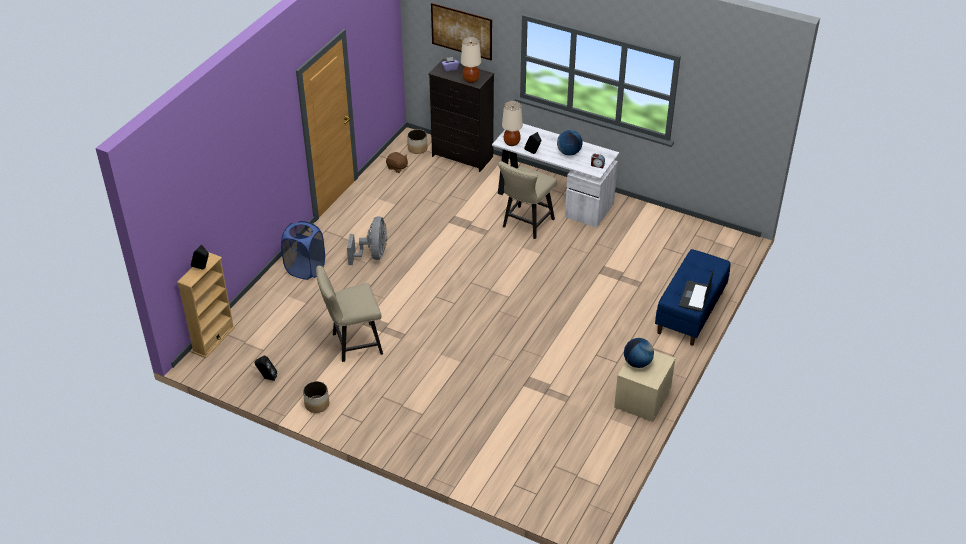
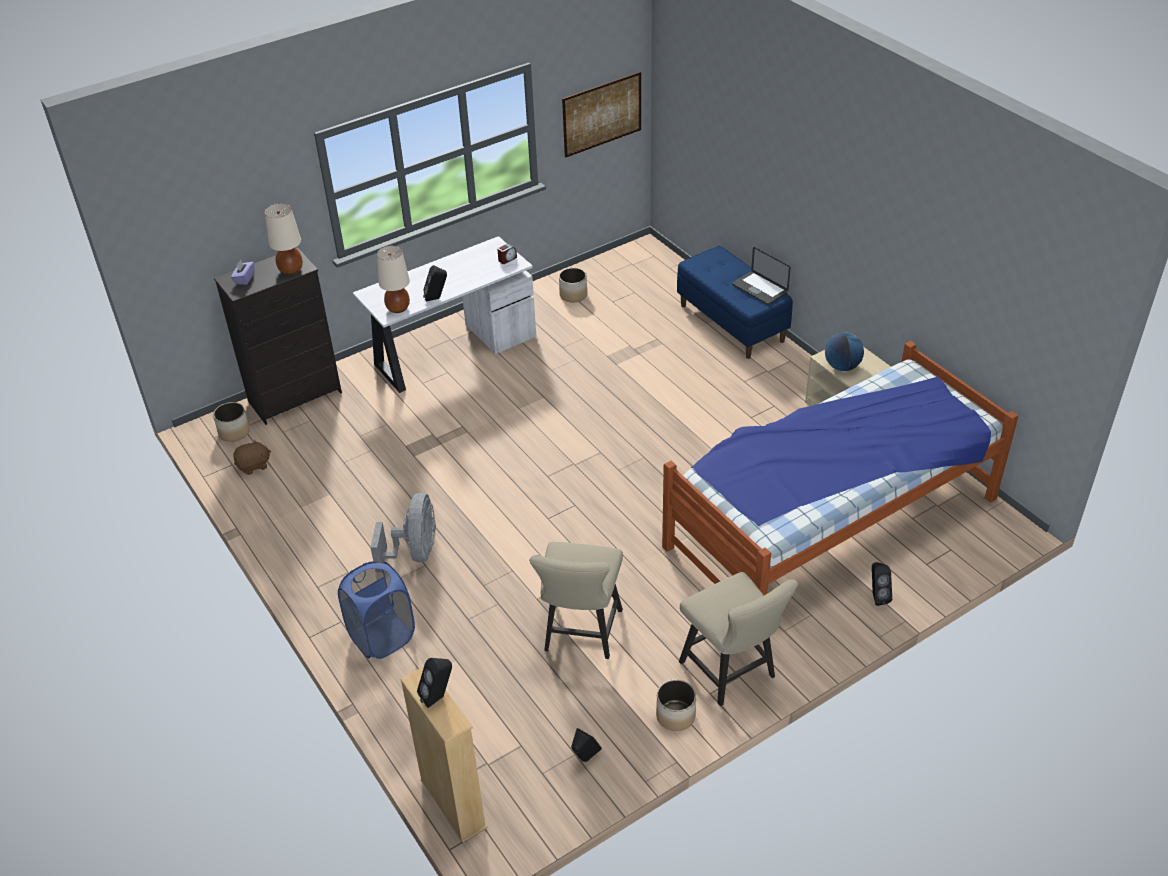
camera: 60 degrees left, 0 degrees up
(373, 255) = (415, 553): grey fan -> grey fan turned 60 degrees clockwise
(461, 31) = (228, 218): picture -> picture (602, 114)
(467, 467) = (877, 596): none -> black speaker
(521, 424) = (830, 522): none -> bed
(526, 225) = (480, 390): beige chair -> beige chair (732, 673)
(569, 153) = (463, 271): globe -> none
(654, 227) = (573, 295): none -> planter

